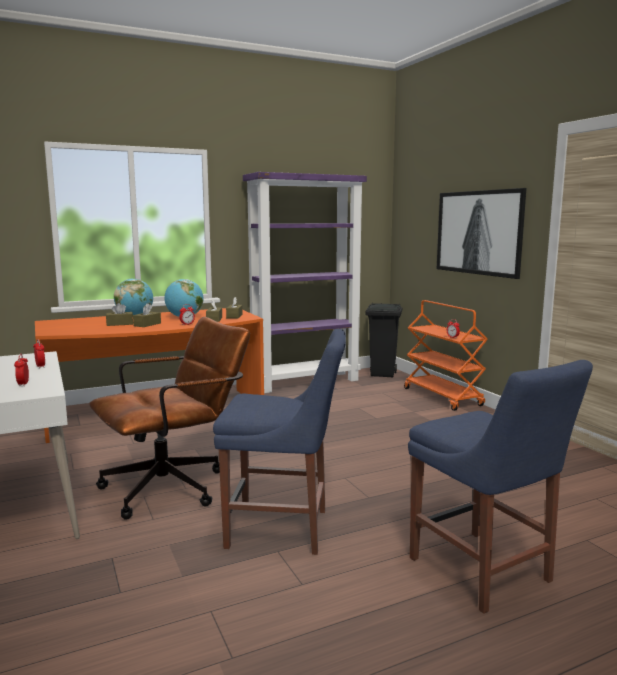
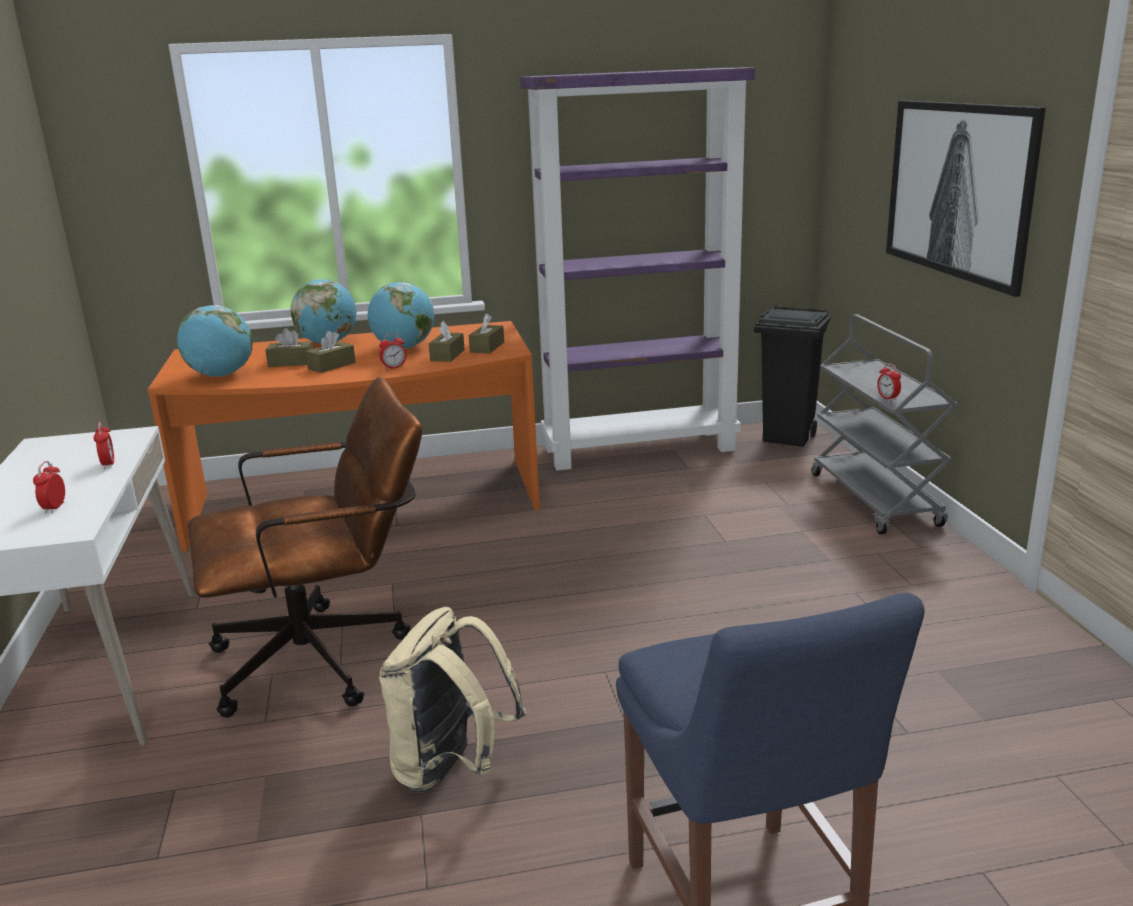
camera: 15 degrees right, 10 degrees up
(79, 329) = (221, 375): none -> globe
(283, 529) = (451, 769): blue chair -> beige backpack
(443, 397) = (875, 500): orange cart -> grey cart

